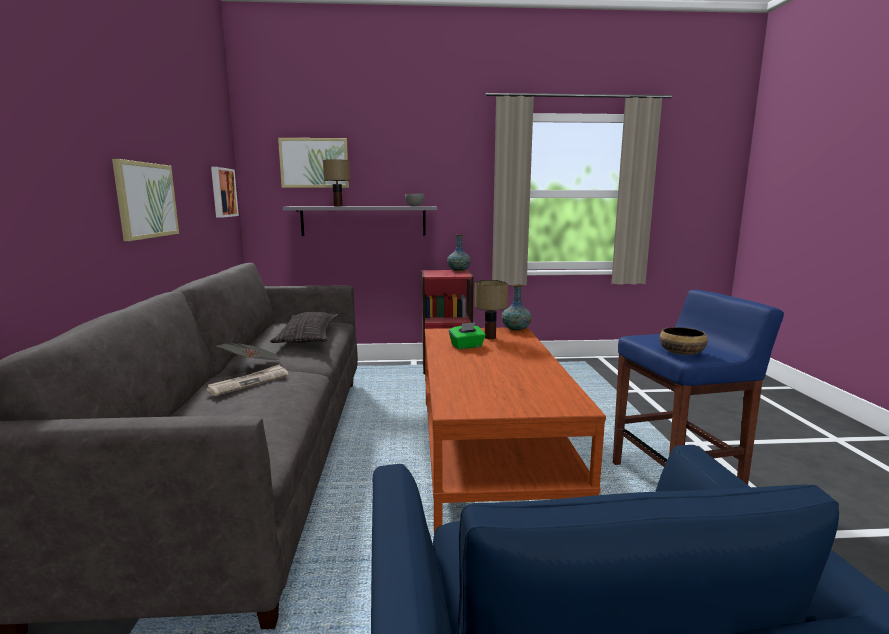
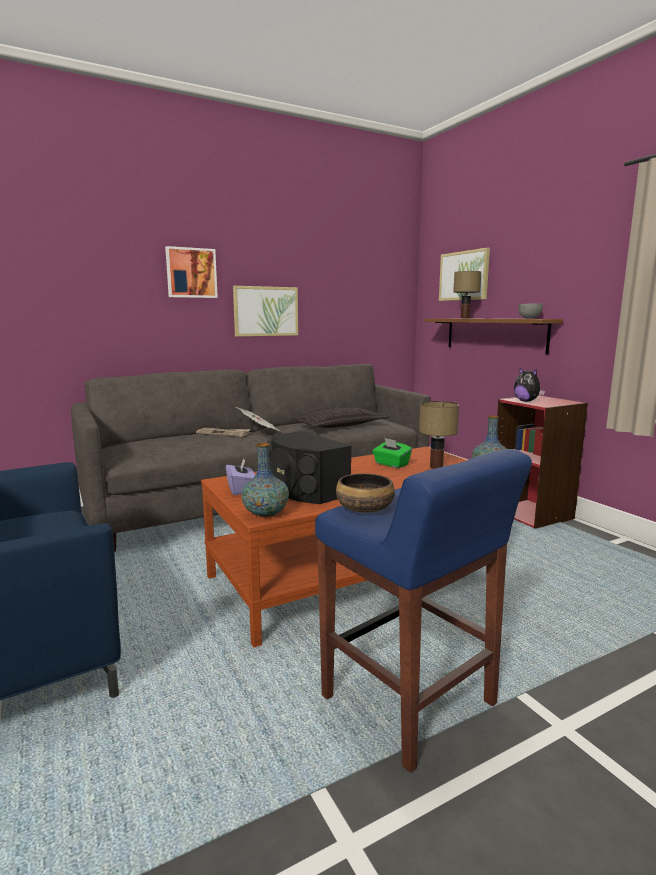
camera: 65 degrees right, 0 degrees up
(222, 192) = (382, 306): picture -> picture (191, 273)
(363, 221) = (494, 334): grey shelf -> brown shelf
(444, 275) = (526, 401): none -> plush toy
(458, 270) = (569, 401): vase -> vase (265, 513)
(492, 405) = (241, 489): none -> purple tissue box
(515, 382) = (304, 490): none -> black speaker

